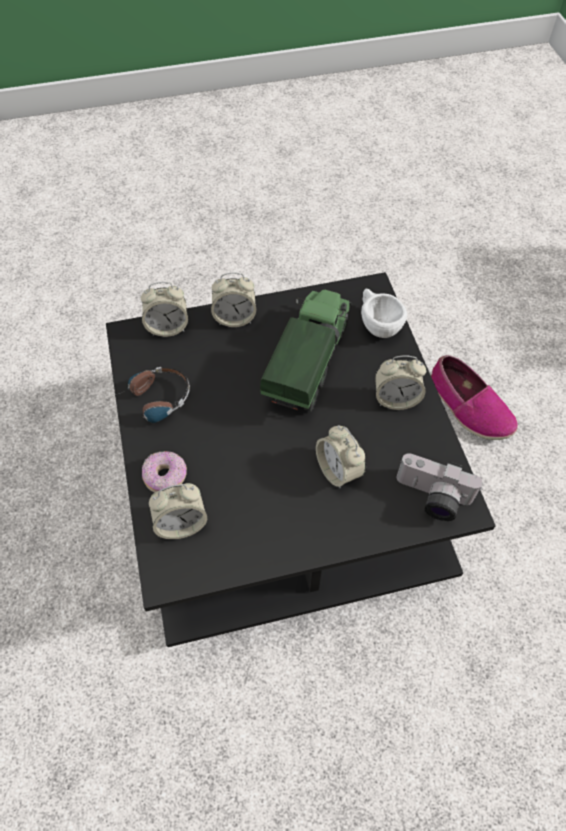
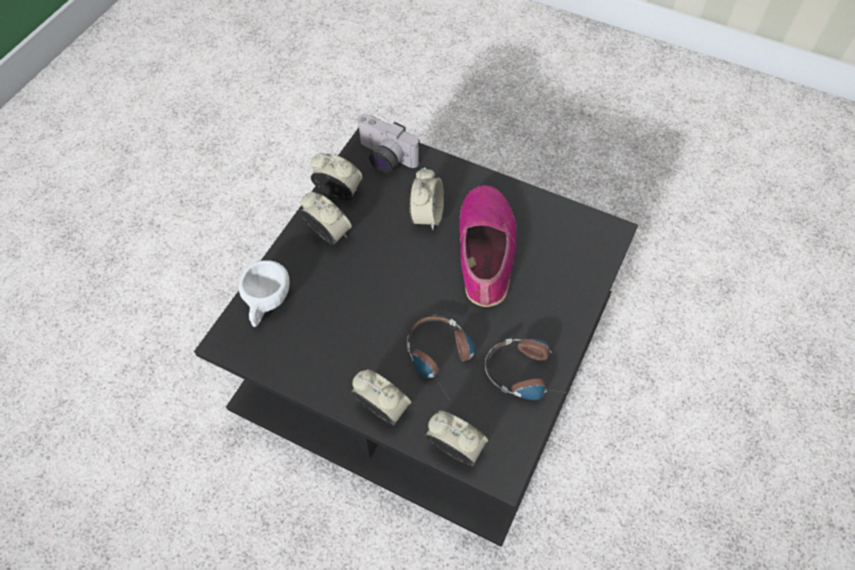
camera: 140 degrees left, 0 degrees up
(165, 476) = (562, 300): donut -> none
(181, 523) = (574, 258): alarm clock -> alarm clock (338, 192)
(221, 371) = (443, 360): none -> headphones
(308, 361) = (361, 313): toy truck -> none
(431, 498) = (384, 159): camera -> camera turned 150 degrees clockwise
(469, 406) = (211, 310): shoe -> shoe (486, 251)

